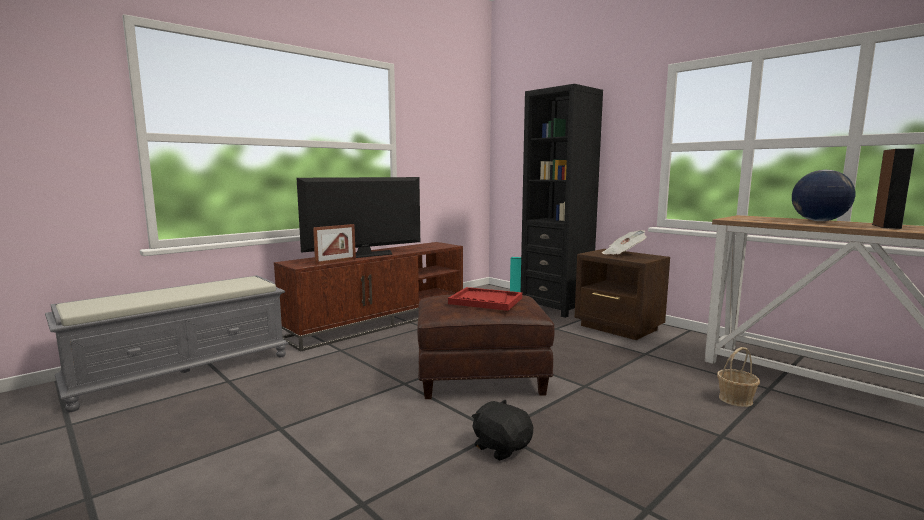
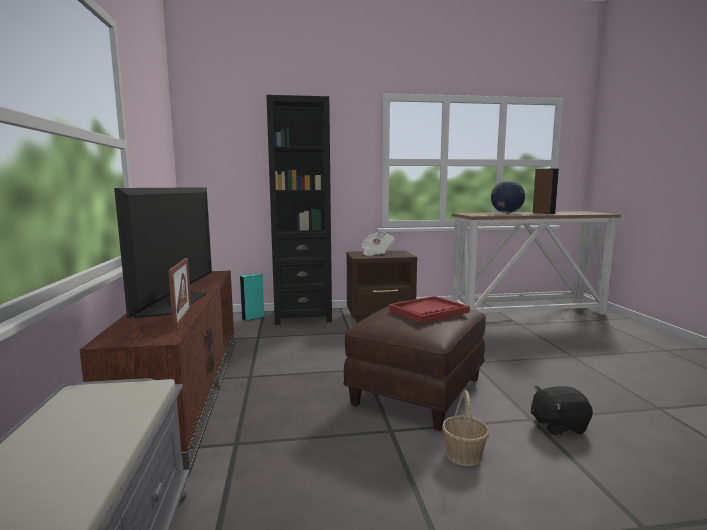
camera: 55 degrees left, 0 degrees up
(736, 399) = (527, 335): basket -> basket (464, 454)

